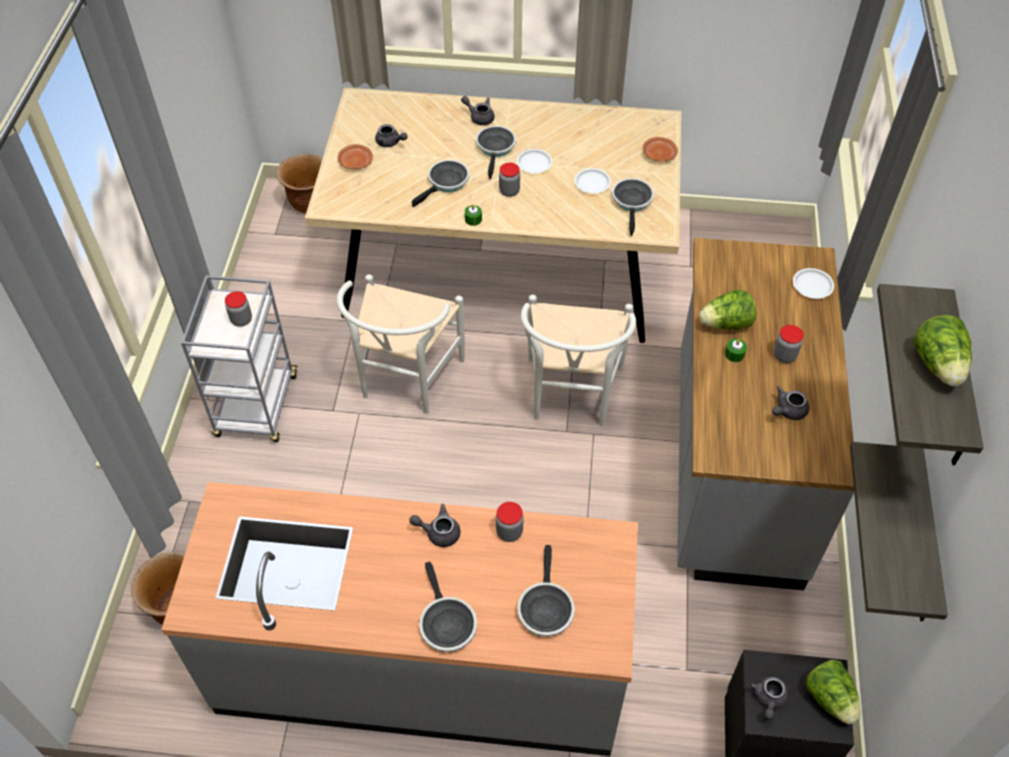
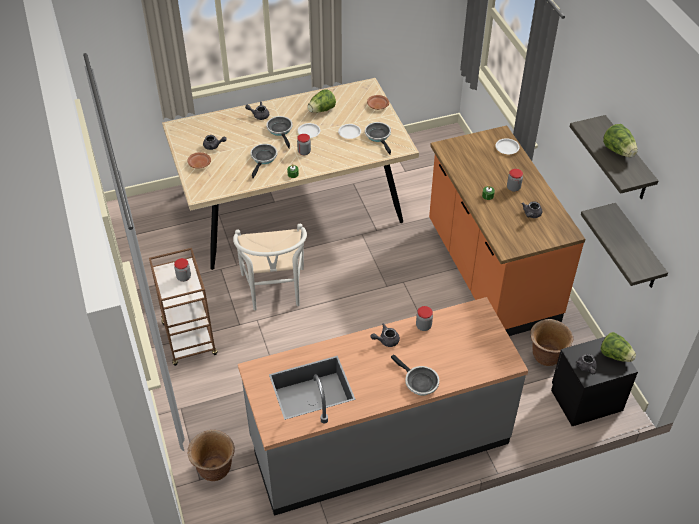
camera: 25 degrees left, 5 degrees down
(257, 407) = (190, 340): grey cart -> brown cart
(308, 202) = (145, 208): brown planter -> brown planter (546, 356)
(545, 608) = (465, 355): frying pan -> none
(571, 398) = (379, 267): white chair -> none
(726, 324) = (474, 182): lettuce -> lettuce (322, 110)
(733, 467) = (490, 272): grey counter -> orange counter

